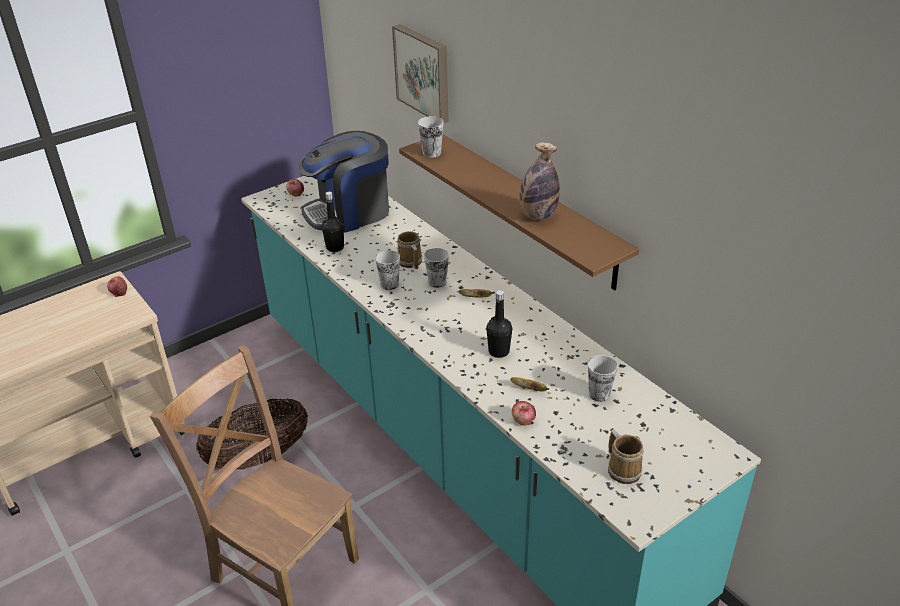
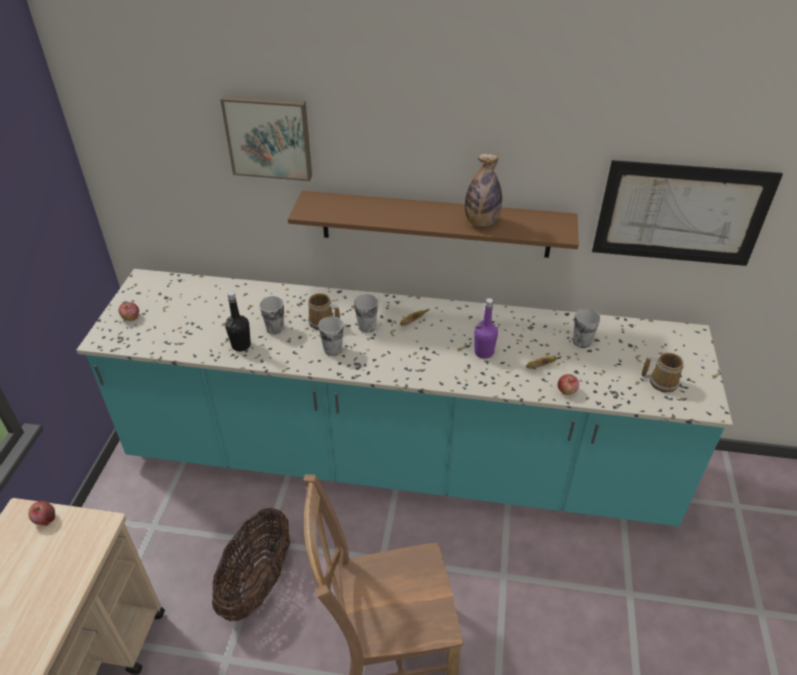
camera: 45 degrees left, 5 degrees up
(349, 212) = (209, 308): coffee machine -> none
(431, 153) = (322, 210): cup -> cup (275, 328)
(499, 351) = (483, 352): black bottle -> purple bottle
(734, 293) = (681, 214): none -> picture

